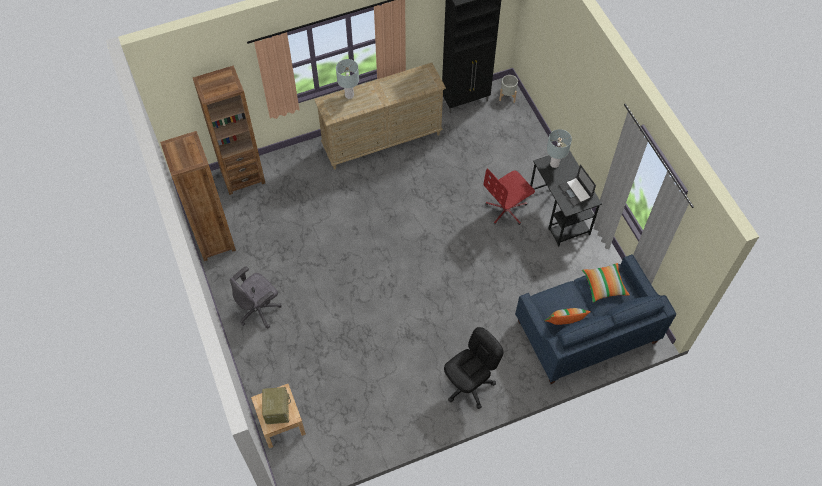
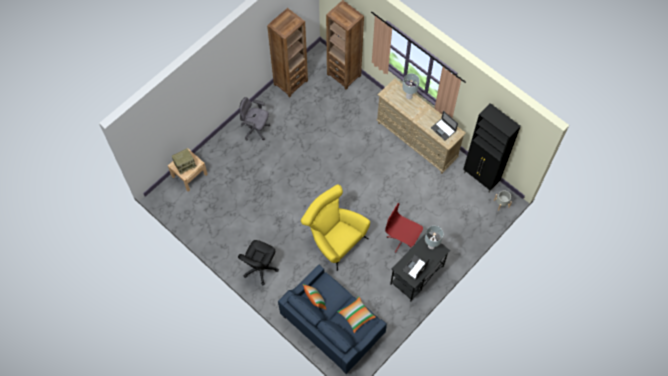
camera: 65 degrees right, 5 degrees up
(415, 81) = (443, 129): none -> laptop
(468, 281) = (334, 239): none -> yellow armchair
(469, 385) = (260, 268): black office chair -> black office chair turned 90 degrees clockwise

